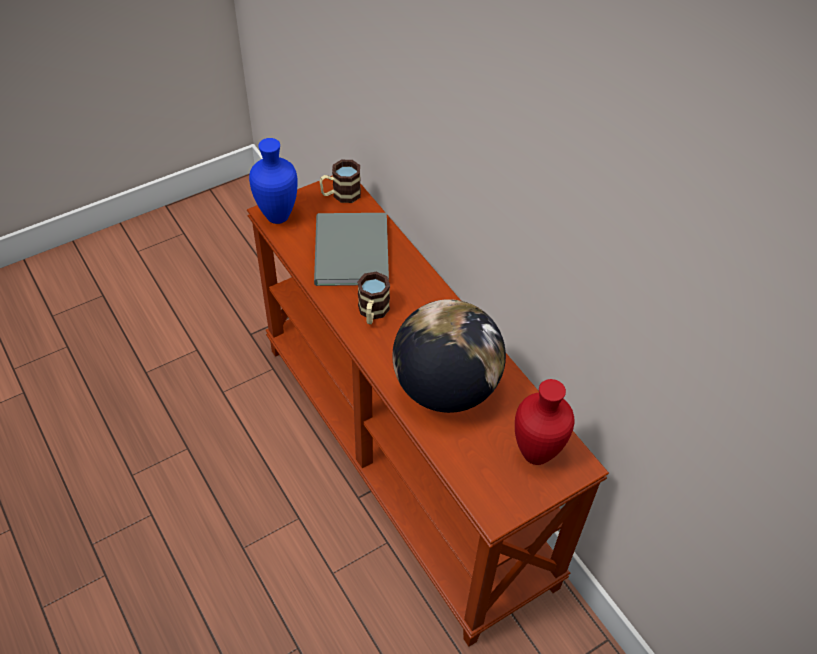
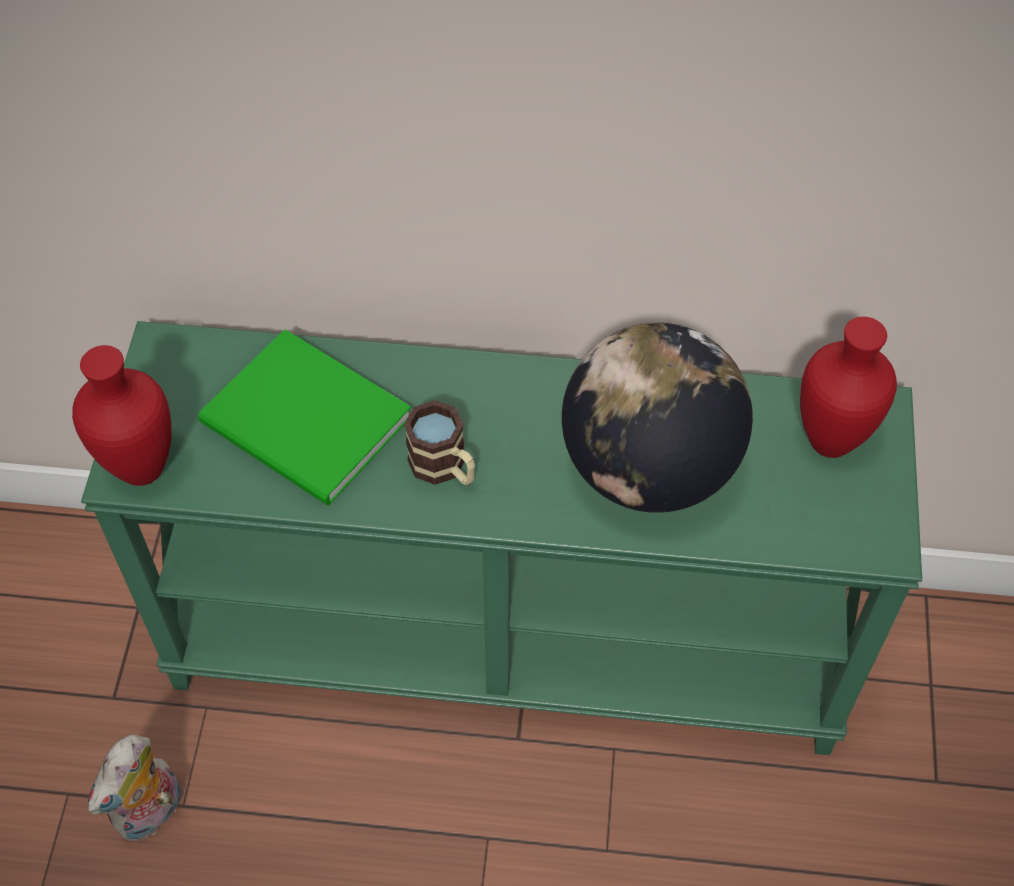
camera: 50 degrees left, 5 degrees up
(210, 383) = (151, 813): none -> plush toy
(276, 217) = (142, 472): blue vase -> red vase
(340, 195) = (181, 362): mug -> none
(349, 253) = (307, 426): grey book -> green book
(406, 459) = (509, 638): brown console table -> green console table

